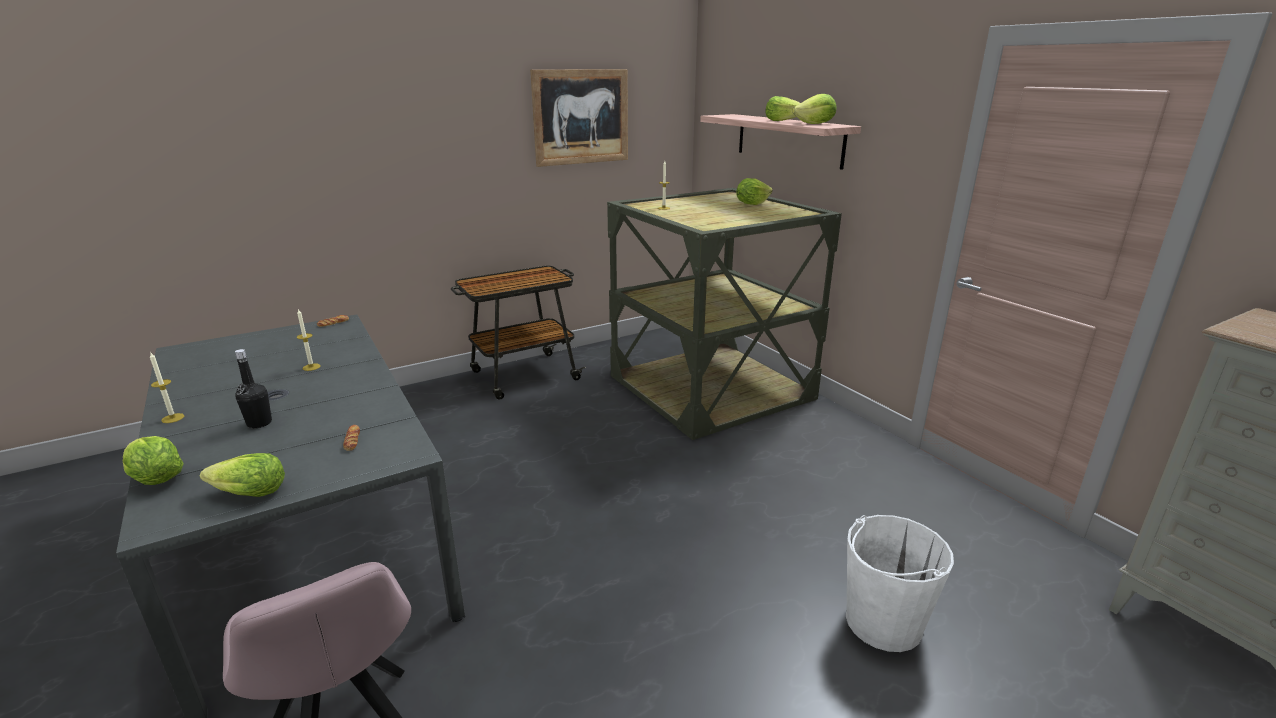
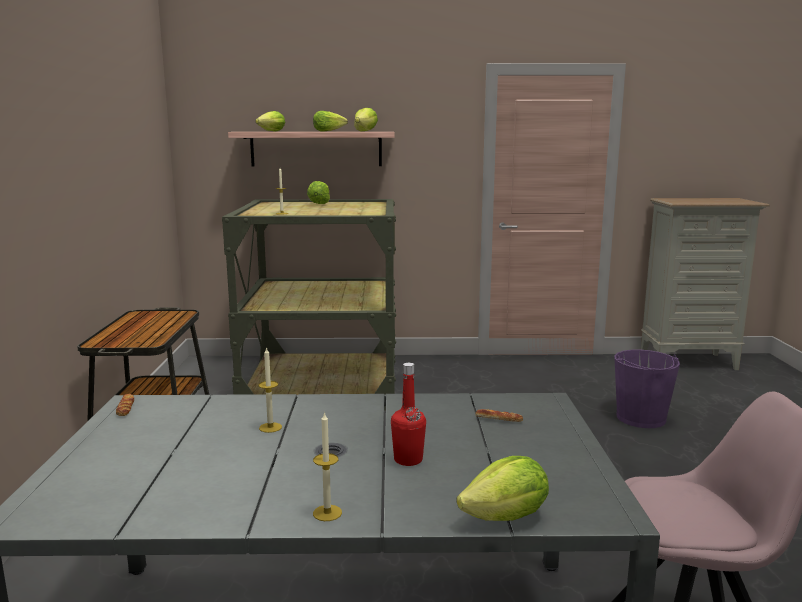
camera: 60 degrees left, 10 degrees down
(249, 493) = (575, 467): lettuce -> lettuce (271, 131)
(259, 423) = (408, 459): black bottle -> red bottle
(581, 117) = (120, 135): picture -> none
(882, 622) = (641, 418): white bucket -> purple bucket

